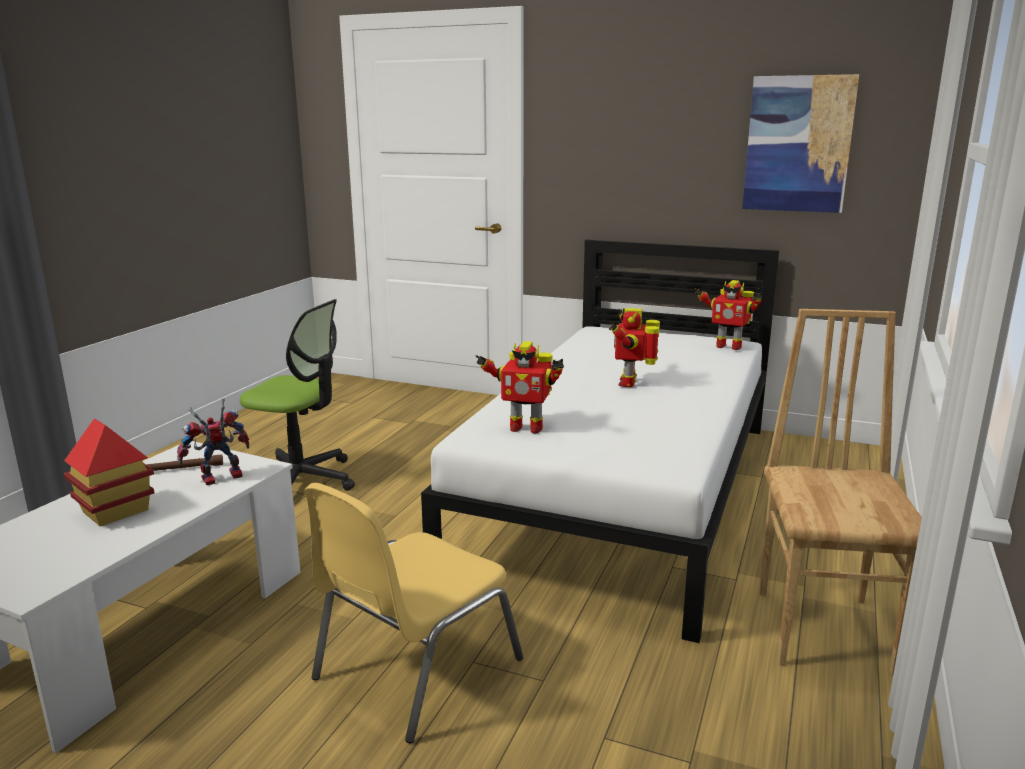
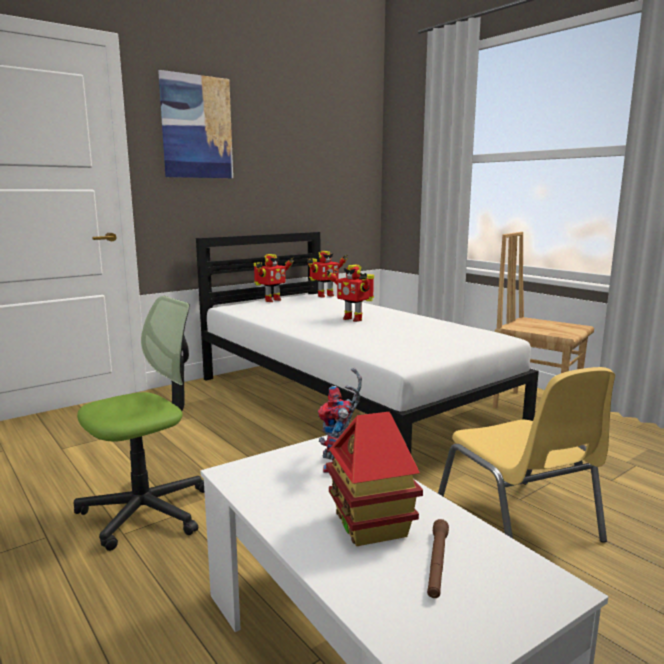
camera: 60 degrees left, 5 degrees down
(185, 468) = (289, 478): brown flashlight -> brown flashlight (437, 564)
(525, 427) = (399, 349): toy robot -> toy robot (271, 300)
(798, 144) = (318, 163): picture -> picture (197, 127)

